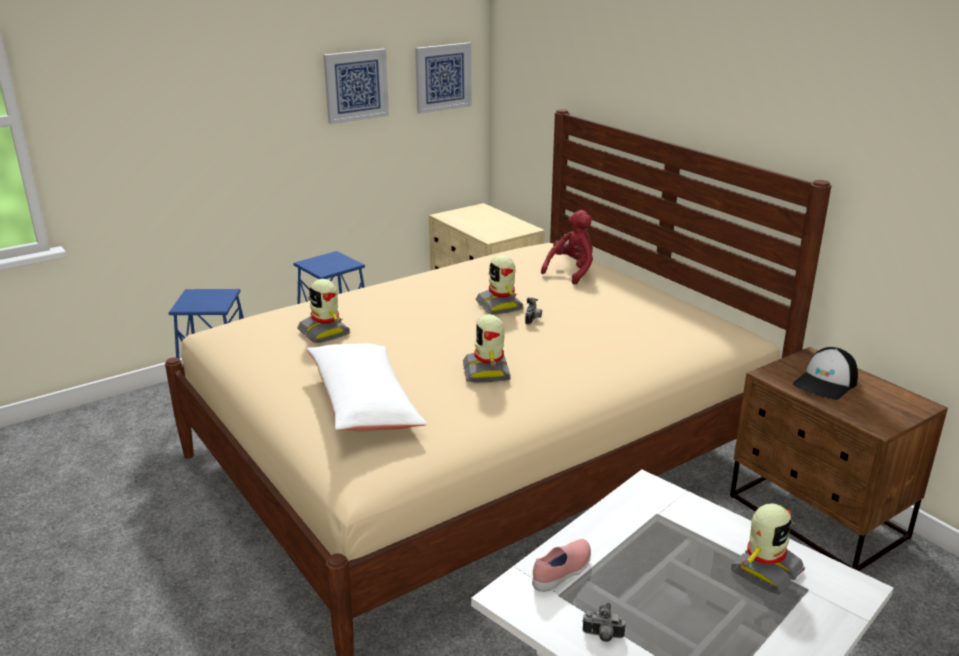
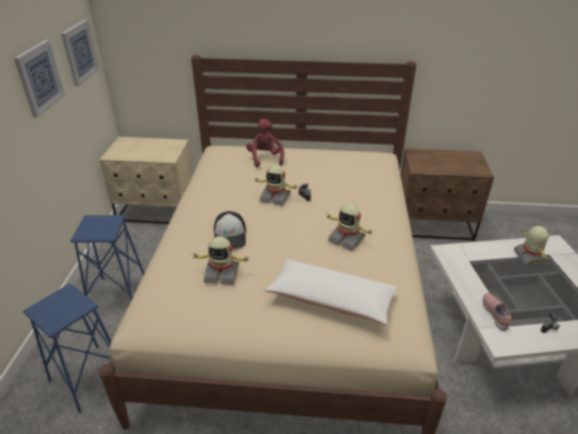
camera: 50 degrees left, 10 degrees up
(826, 383) = (438, 162): cap -> cap (230, 236)

